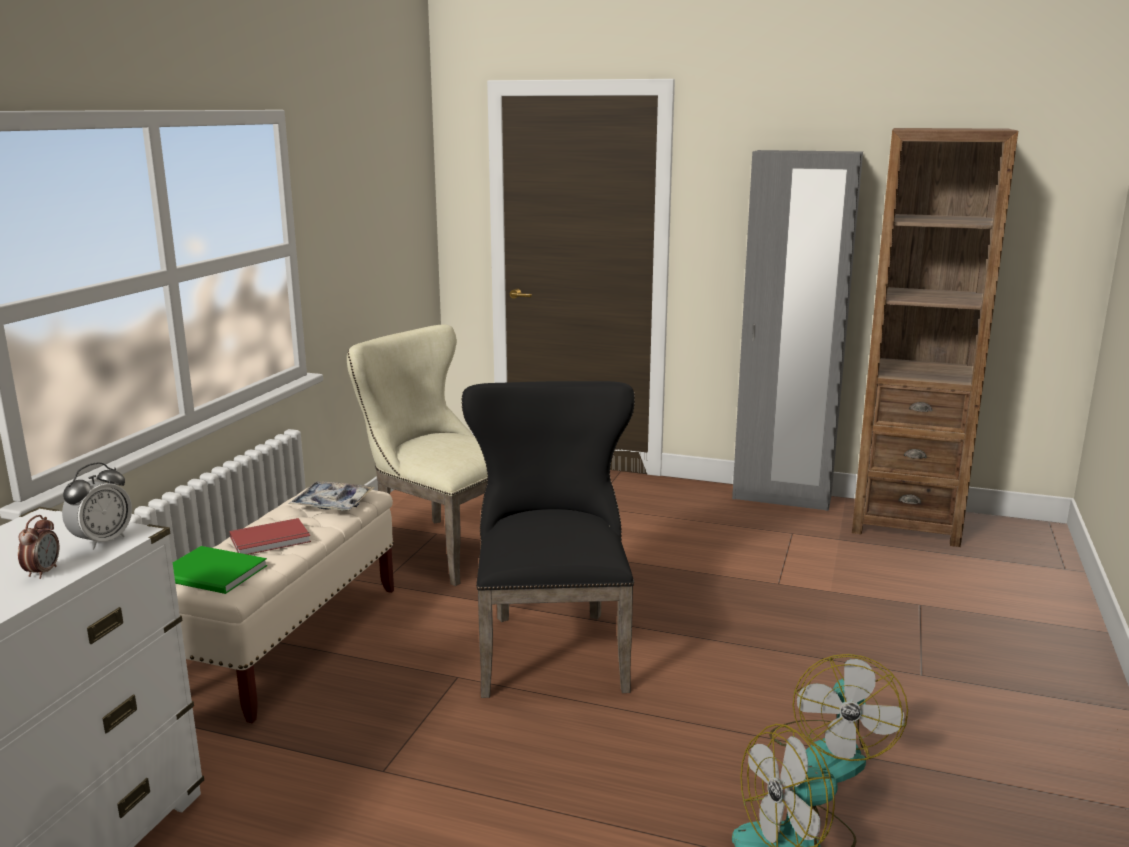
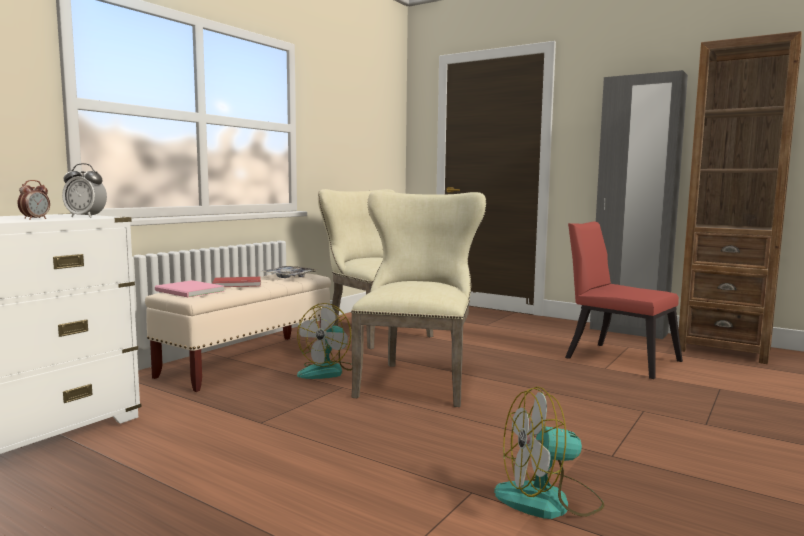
camera: 15 degrees right, 10 degrees down
(102, 541) = (86, 217): alarm clock -> alarm clock turned 60 degrees clockwise
(213, 574) = (189, 291): green book -> pink book
(551, 646) = (416, 380): black chair -> beige chair
(786, 560) = (616, 358): none -> red chair
(830, 753) = (604, 456): fan -> fan (327, 371)

